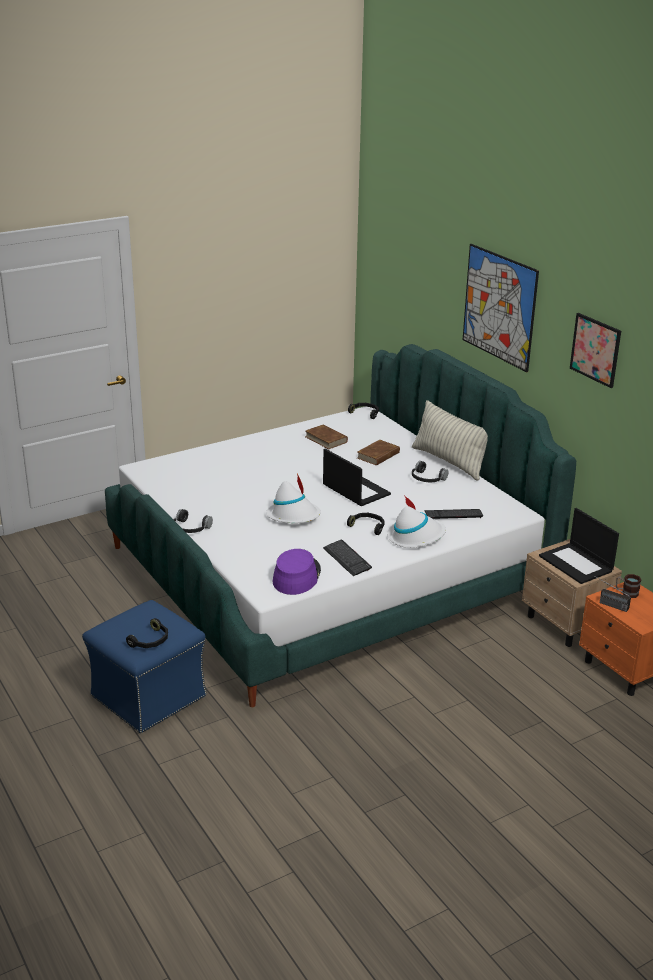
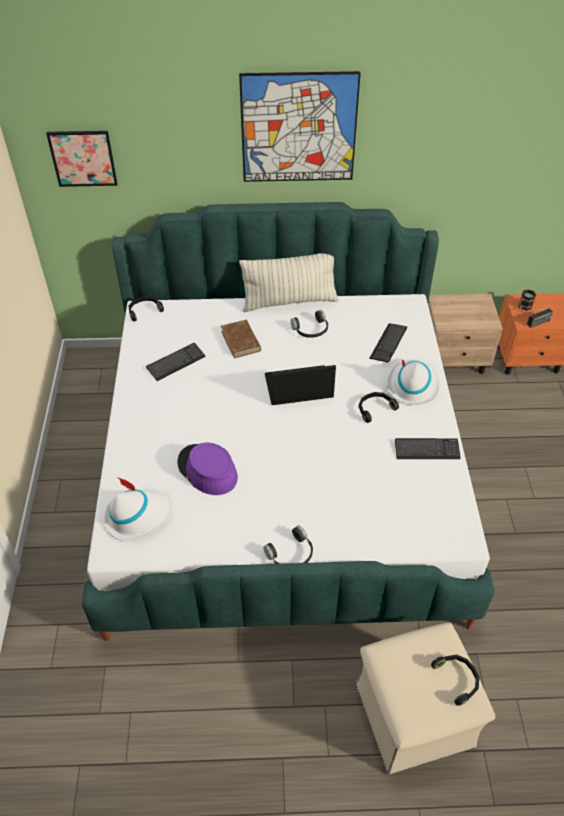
camera: 60 degrees left, 20 degrees up
(148, 697) = (414, 716): blue ottoman -> beige ottoman
(294, 516) = (320, 455): white hat -> white hat (138, 516)
(296, 576) = (439, 502): purple hat -> purple hat (207, 470)
(326, 439) = (176, 363): brown book -> keyboard
(577, 564) = (468, 311): laptop -> none
(595, 349) = (450, 125): picture -> picture (83, 158)

